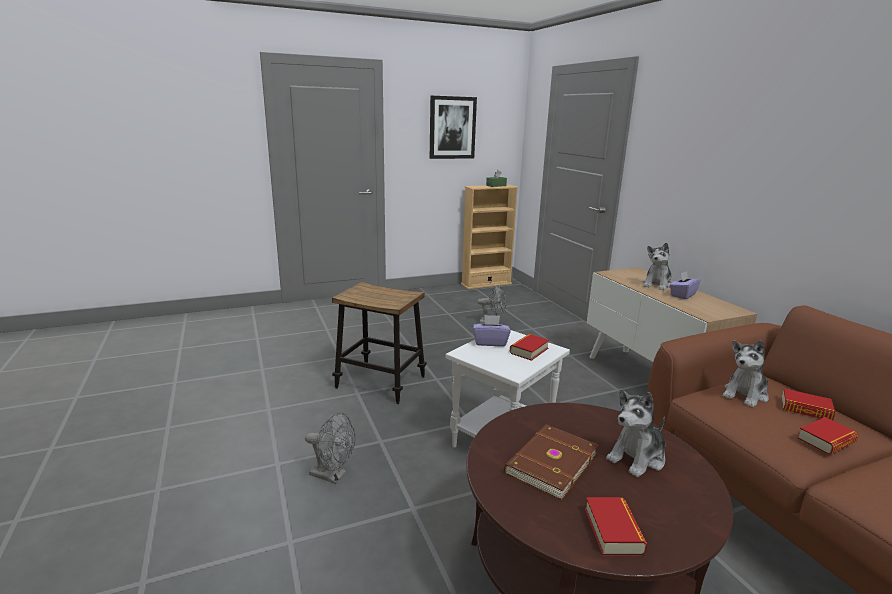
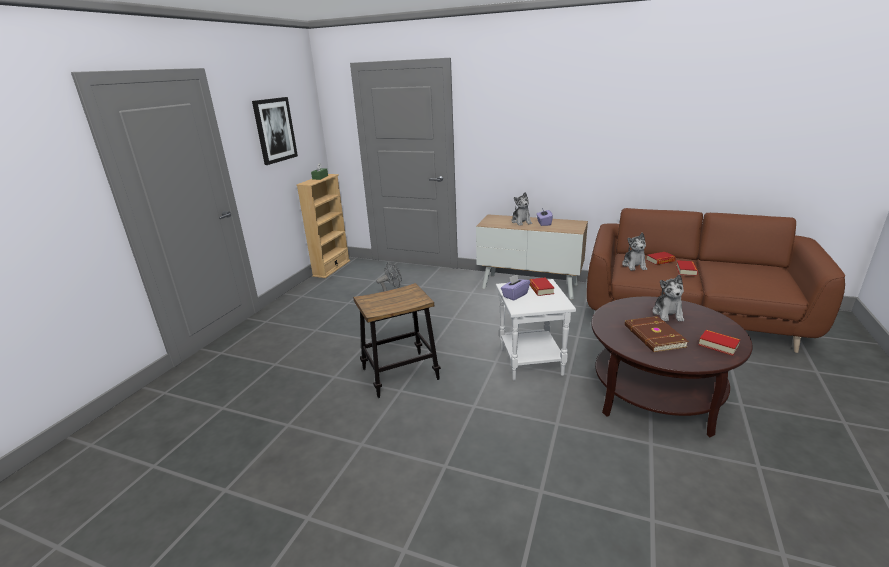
camera: 45 degrees left, 5 degrees up
(333, 475) = (489, 443): grey fan -> none

